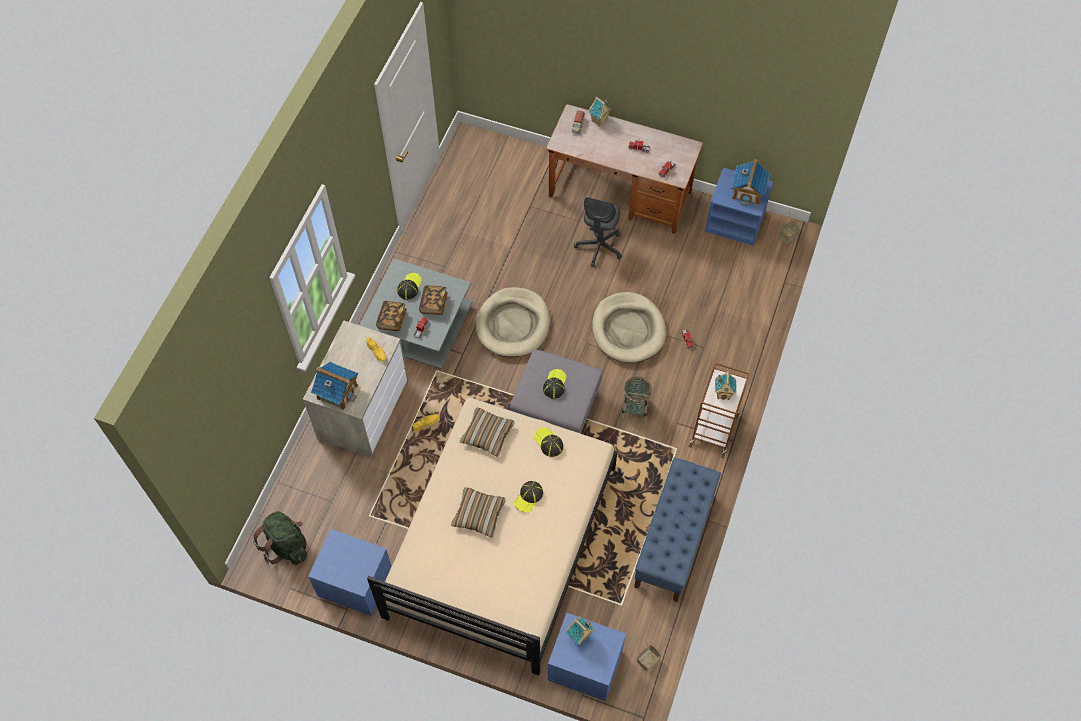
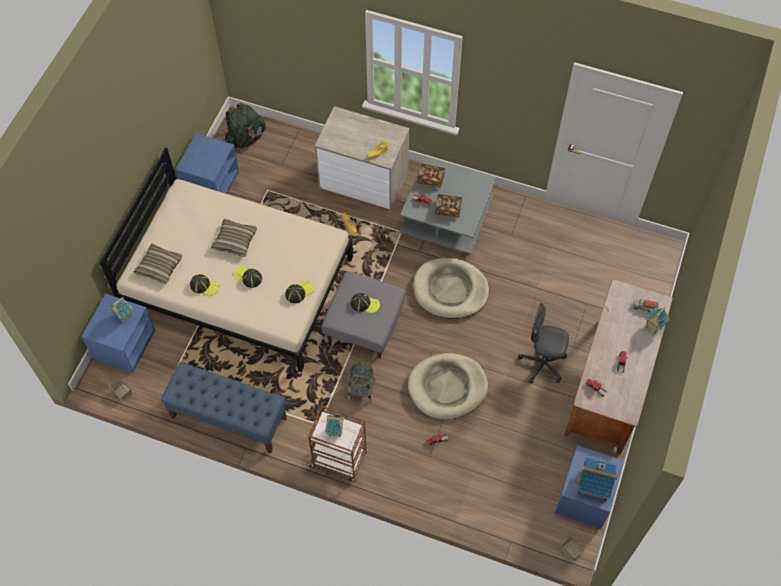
camera: 90 degrees right, 0 degrees up
(337, 391) = (340, 128): toy house -> none
(409, 287) = (465, 190): cap -> cap (204, 286)
(487, 435) = (309, 246): pillow -> pillow (159, 267)

